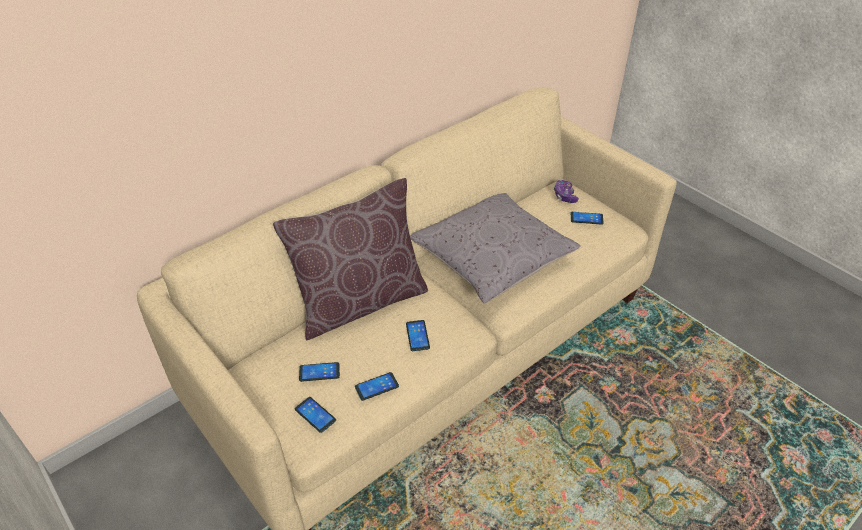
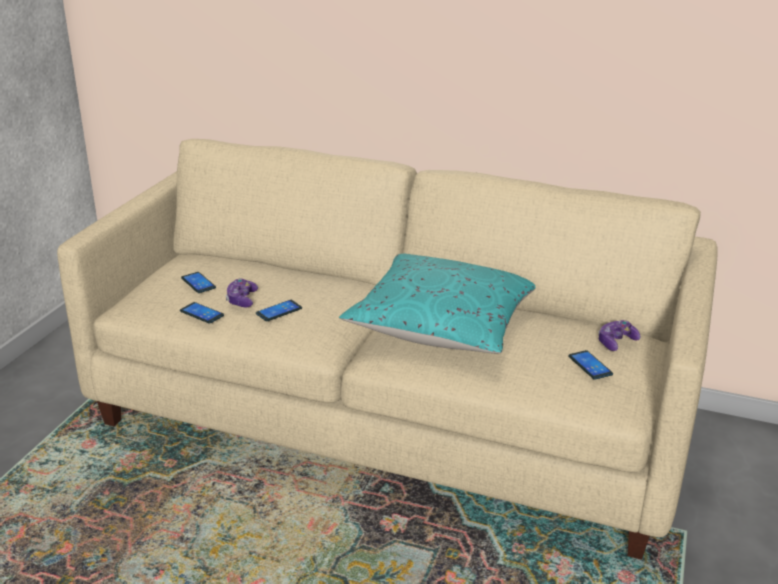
camera: 60 degrees right, 15 degrees down
(315, 415) = (152, 299): phone -> none
(360, 302) = (302, 275): brown pillow -> none
(378, 352) = (242, 300): none -> game controller
(492, 258) = (442, 324): grey pillow -> turquoise pillow

